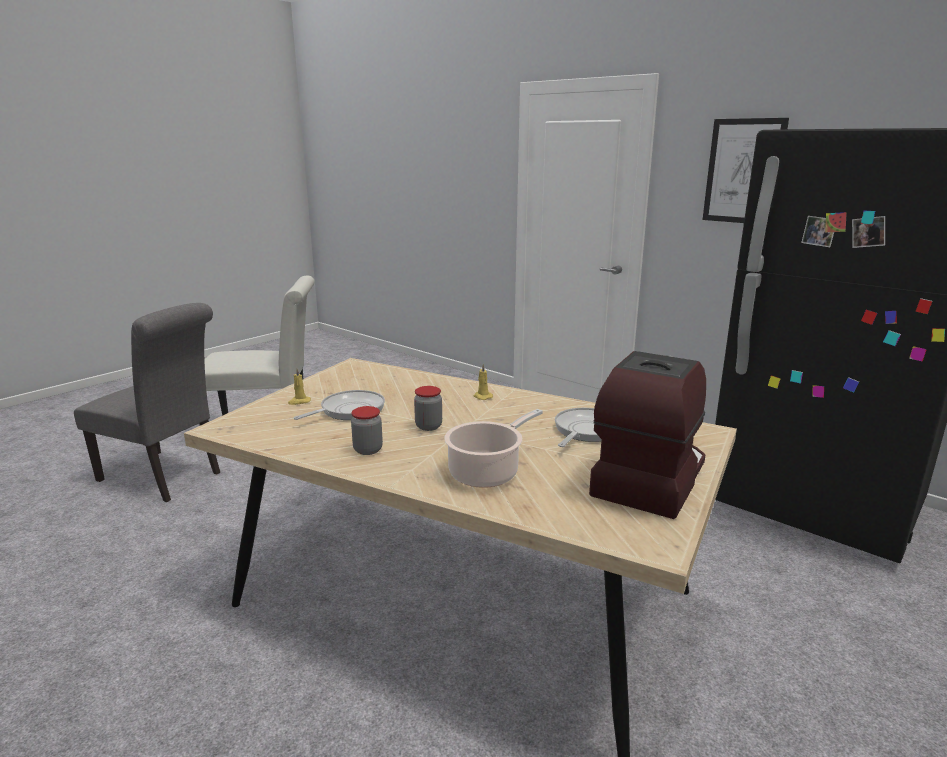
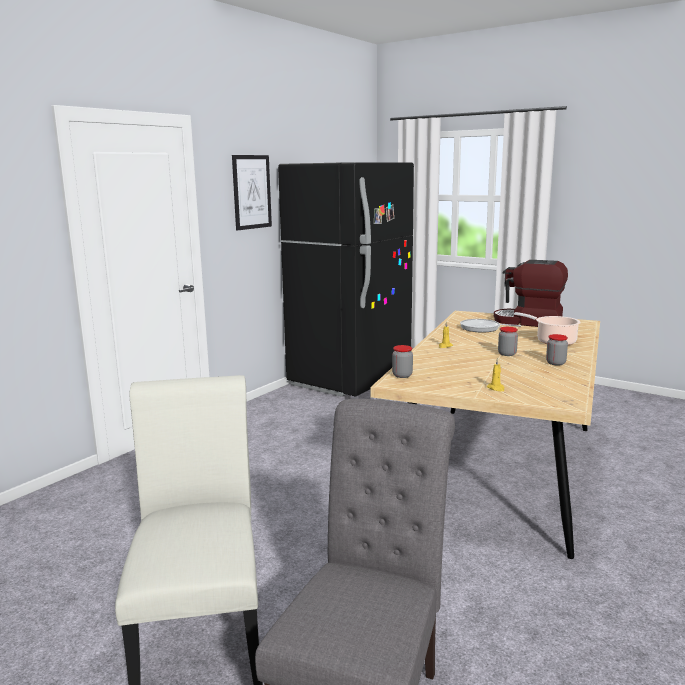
camera: 95 degrees left, 5 degrees down
(349, 410) = (500, 373): frying pan -> none
(374, 369) = (402, 375): none -> jar

